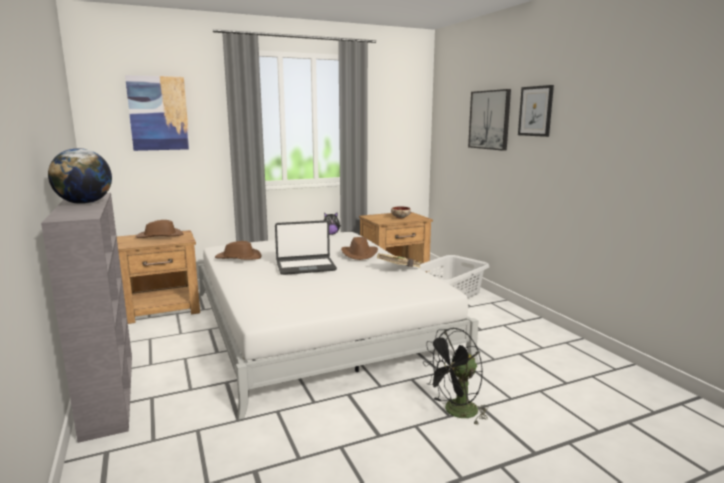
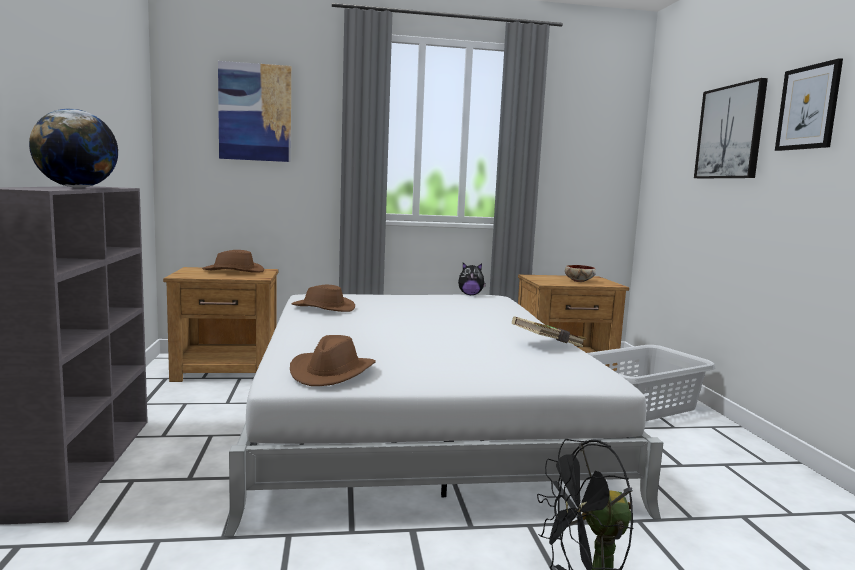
camera: 15 degrees right, 5 degrees down
(305, 266) = (405, 327): laptop -> none
(359, 254) = (496, 321): brown hat -> brown hat (332, 373)

